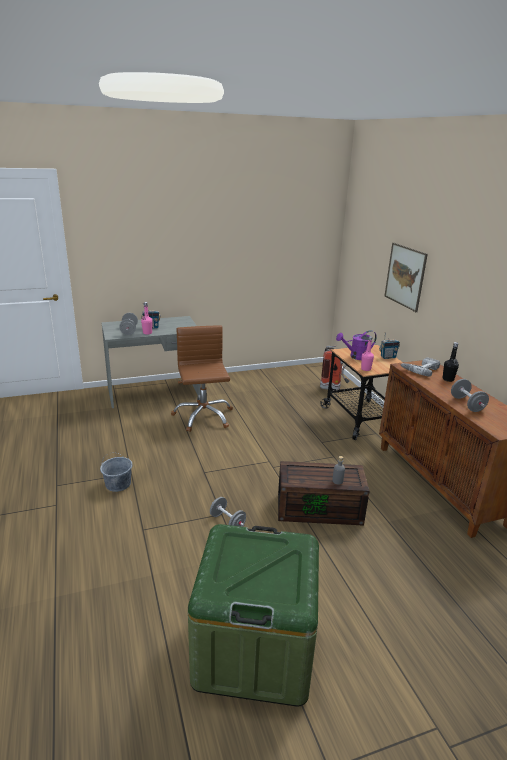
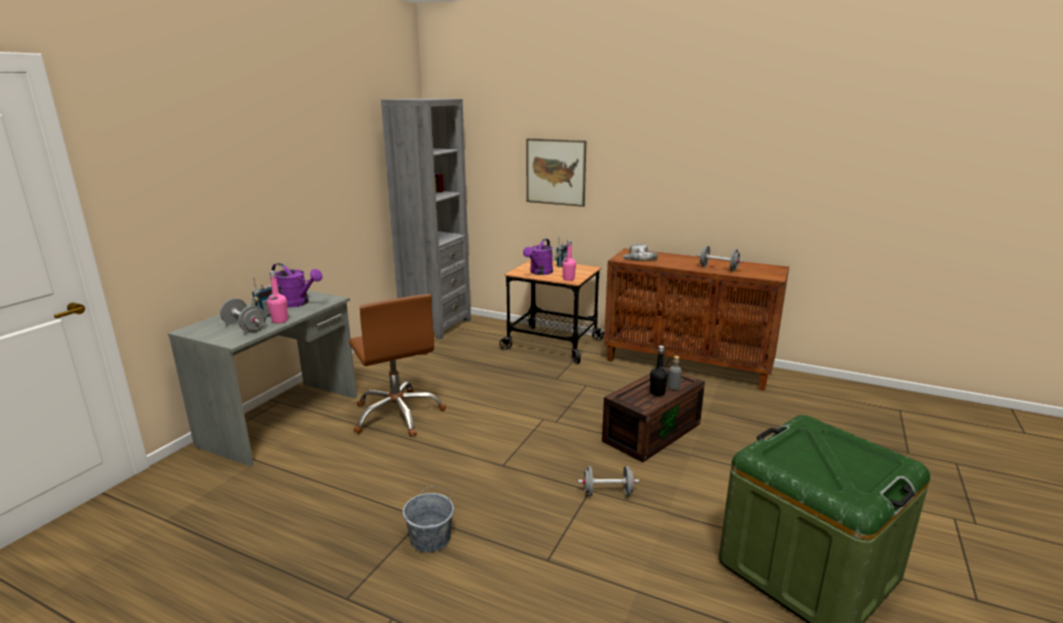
camera: 45 degrees left, 5 degrees down
(173, 326) = (298, 303): none -> purple watering can
(203, 416) = (398, 414): brown office chair -> brown office chair turned 150 degrees counterclockwise
(309, 373) = (436, 325): none -> grey bookcase
(334, 388) = (483, 329): fire extinguisher -> none
(448, 379) = (668, 257): black bottle -> black bottle (657, 393)

